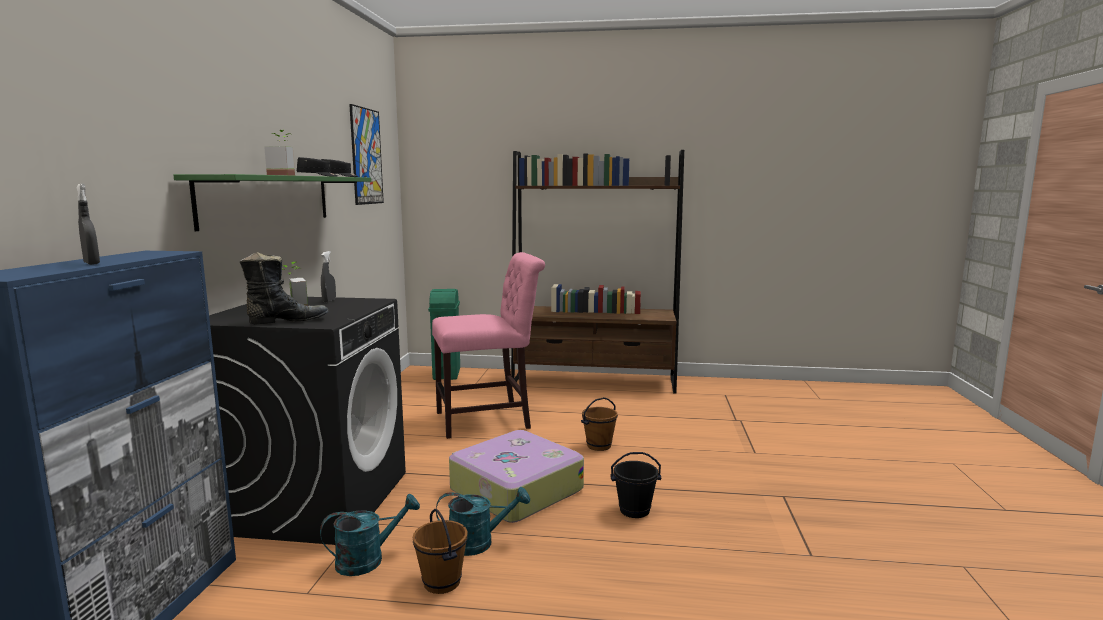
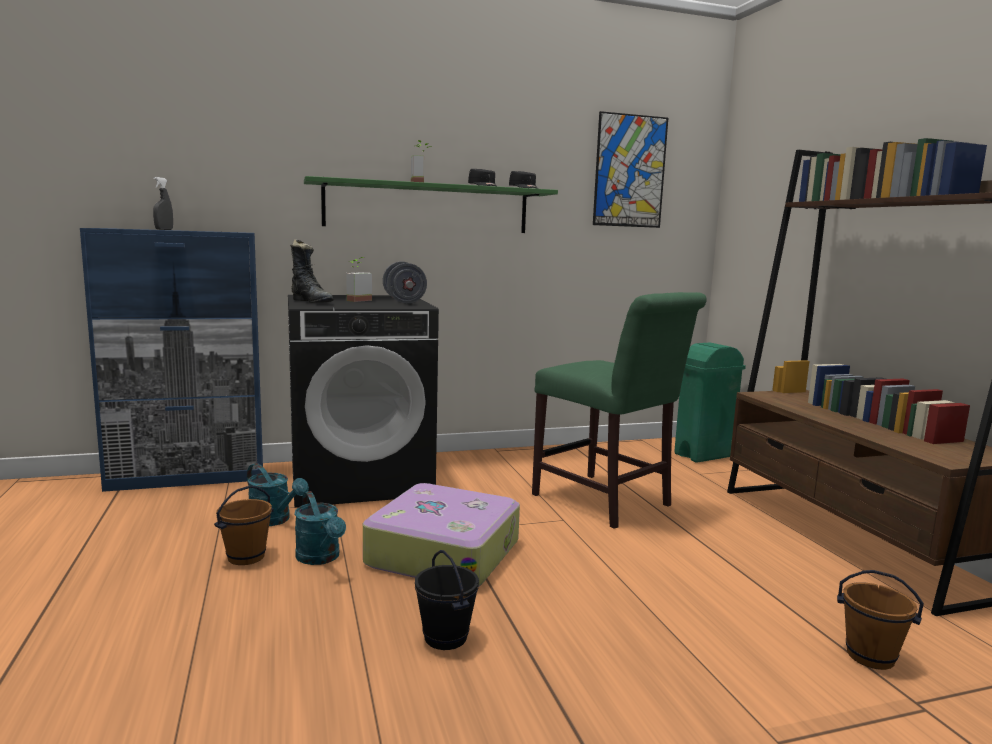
camera: 65 degrees right, 0 degrees up
(329, 301) = (404, 301): grey spray bottle -> grey dumbbell
(489, 420) = (606, 502): pink chair -> green chair
(599, 446) = (615, 581): brown bucket -> brown bucket (870, 657)

